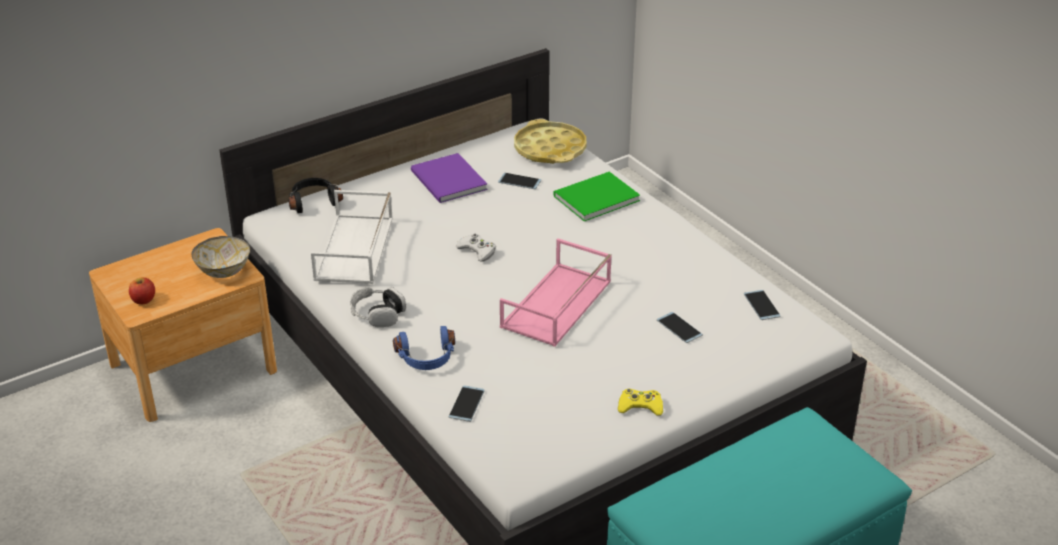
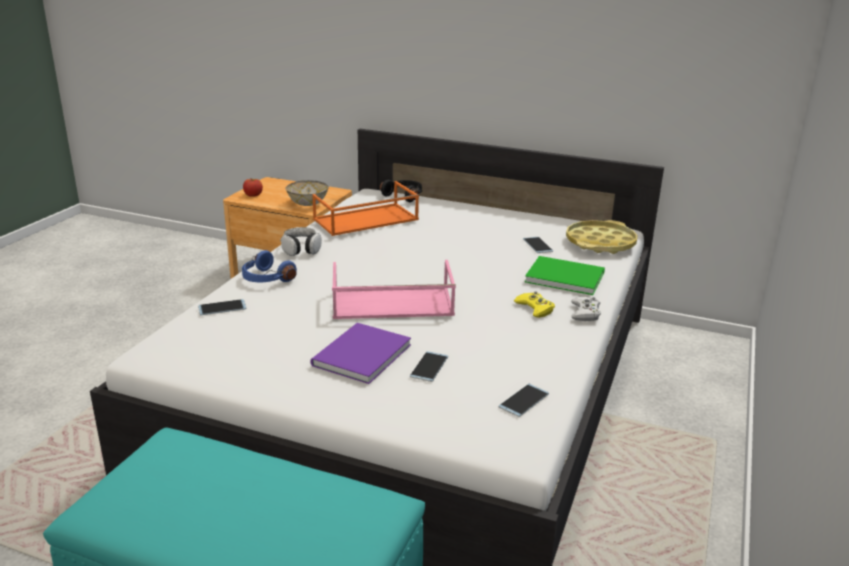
camera: 55 degrees right, 10 degrees down
(355, 249) = (365, 220): white tray -> orange tray
(448, 182) = (494, 224): purple book -> purple book (358, 355)
(477, 251) = (421, 256): white game controller -> white game controller (585, 313)
(640, 406) = (289, 382): yellow game controller -> yellow game controller (535, 308)

